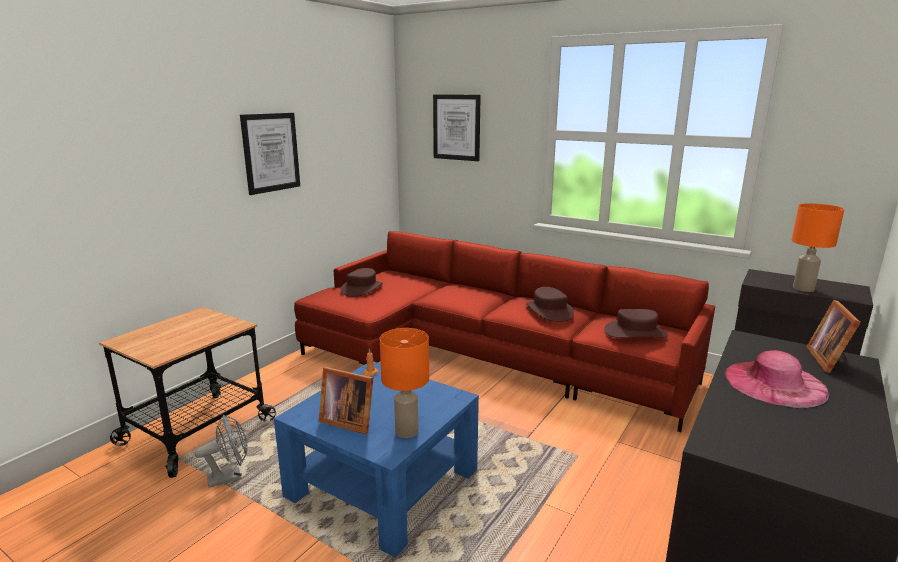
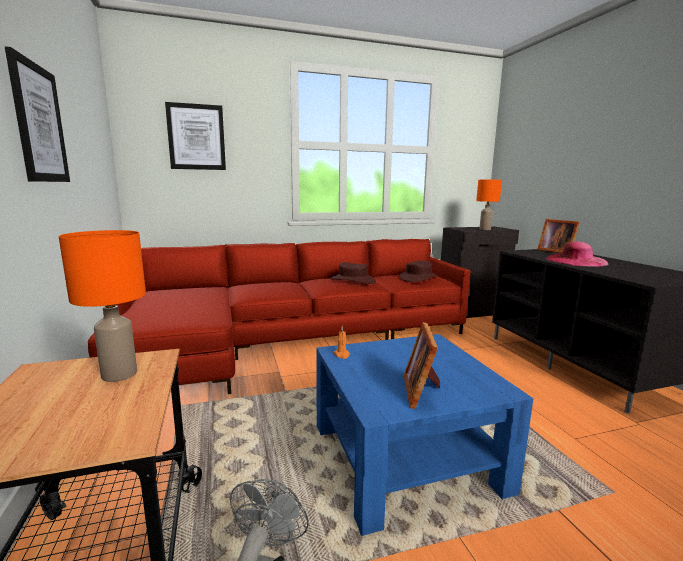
camera: 50 degrees left, 5 degrees down
(347, 421) = (422, 390): picture frame -> picture frame turned 120 degrees clockwise
(362, 288) = (159, 307): brown hat -> none
(407, 431) = (471, 372): orange table lamp -> orange table lamp (120, 374)

